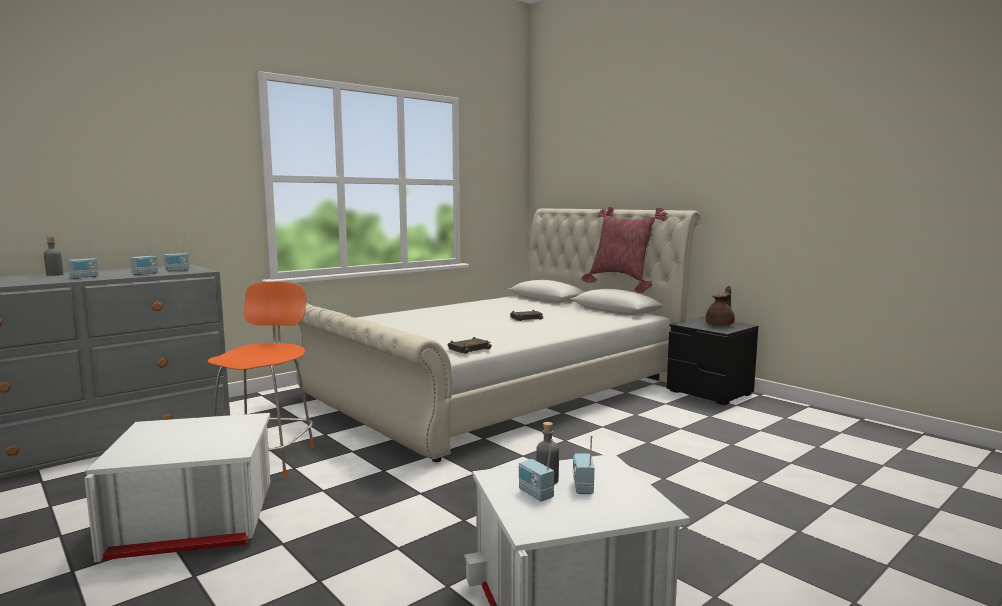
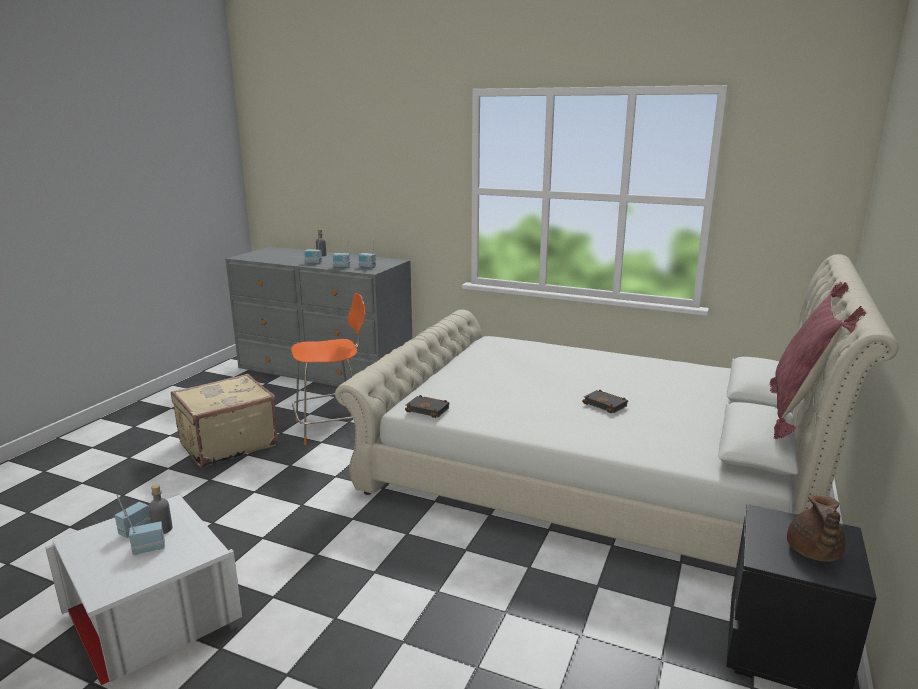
camera: 65 degrees right, 10 degrees up
(194, 524) = (227, 443): white storage box -> beige suitcase
(720, 325) = (813, 553): brown teapot -> brown teapot turned 90 degrees clockwise

